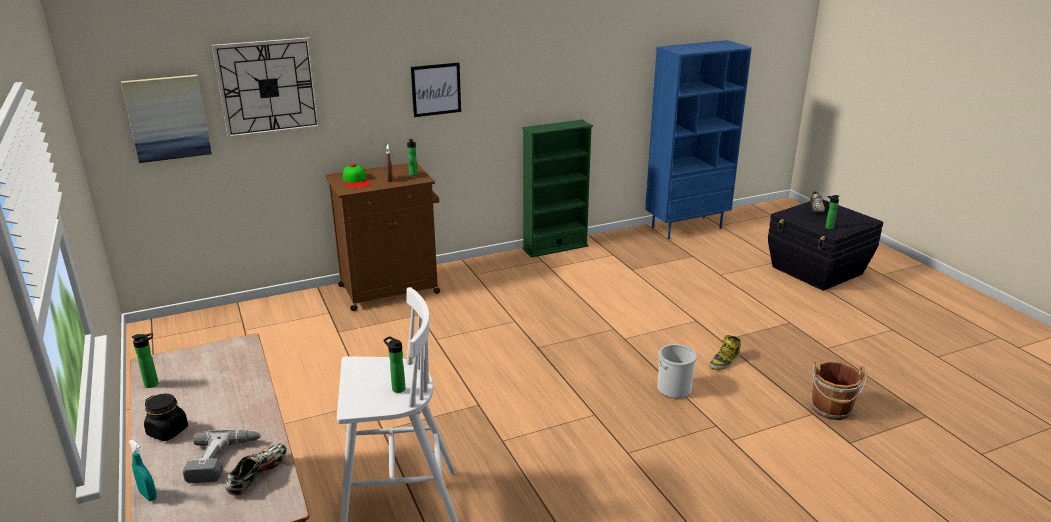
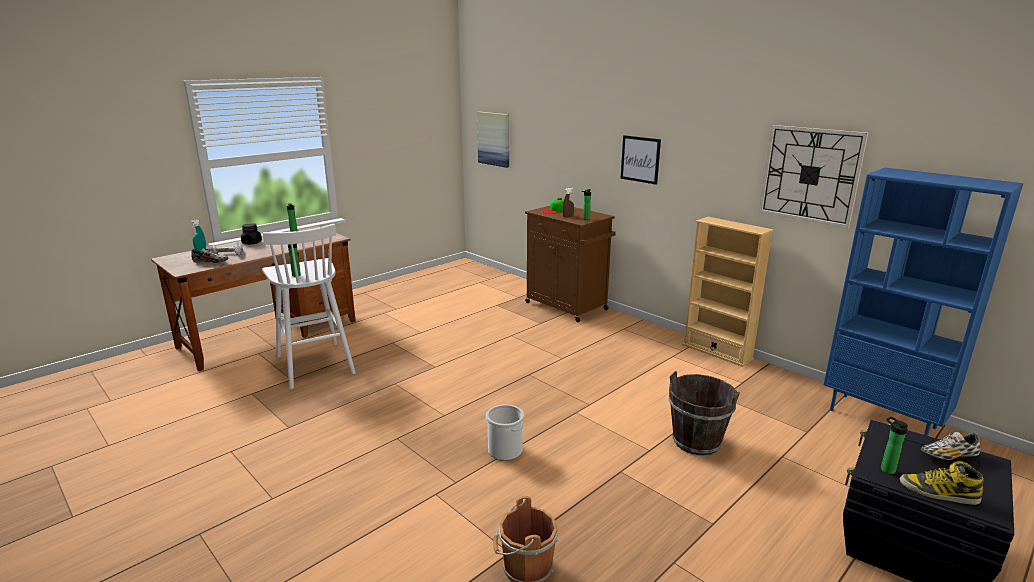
camera: 70 degrees right, 5 degrees down
(268, 87) = (539, 131): wall clock -> wall clock (810, 175)
(555, 247) = (717, 352): green bookcase -> beige bookcase
(691, 299) = (696, 442): none -> brown bucket
(724, 361) = (578, 477): boot -> boot (938, 492)

